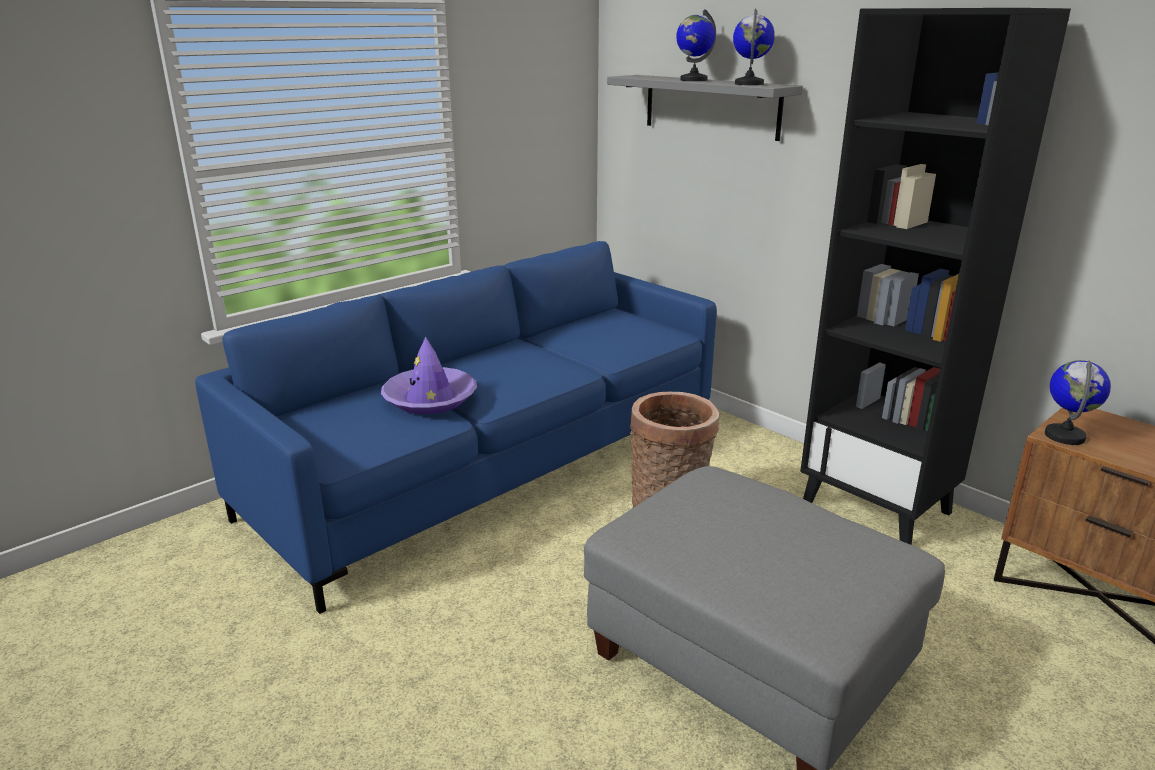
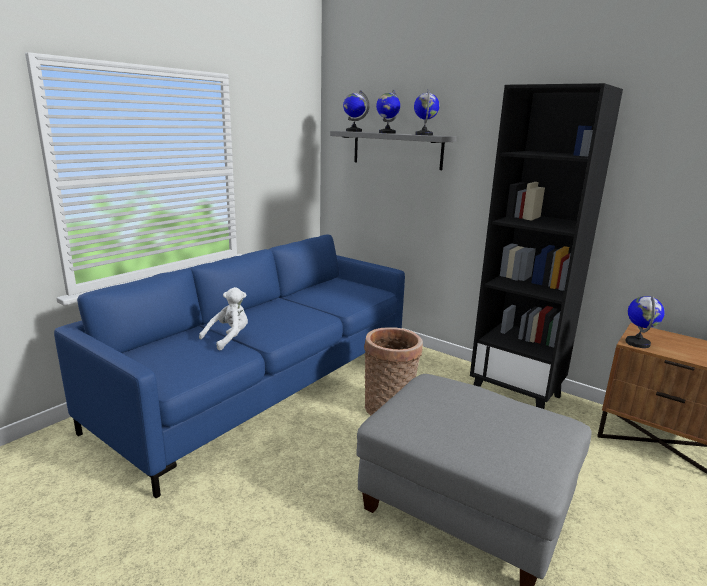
camera: 10 degrees left, 5 degrees down
(430, 399) = (229, 338): purple hat -> white plush toy
(644, 76) = (353, 131): none -> globe

